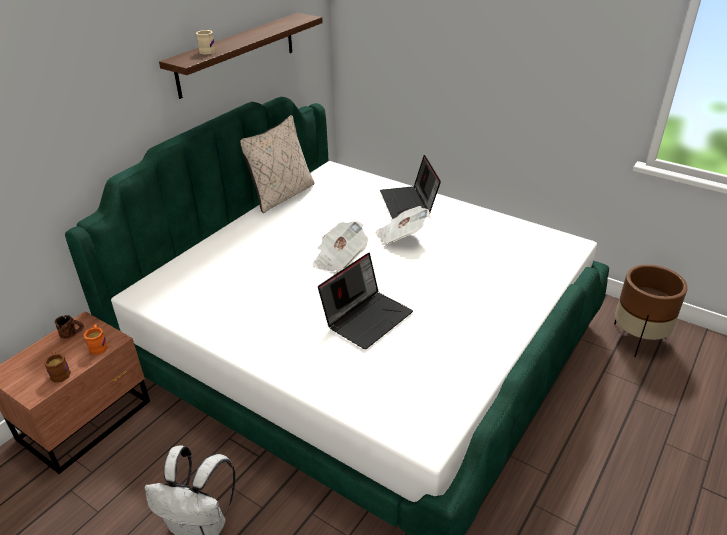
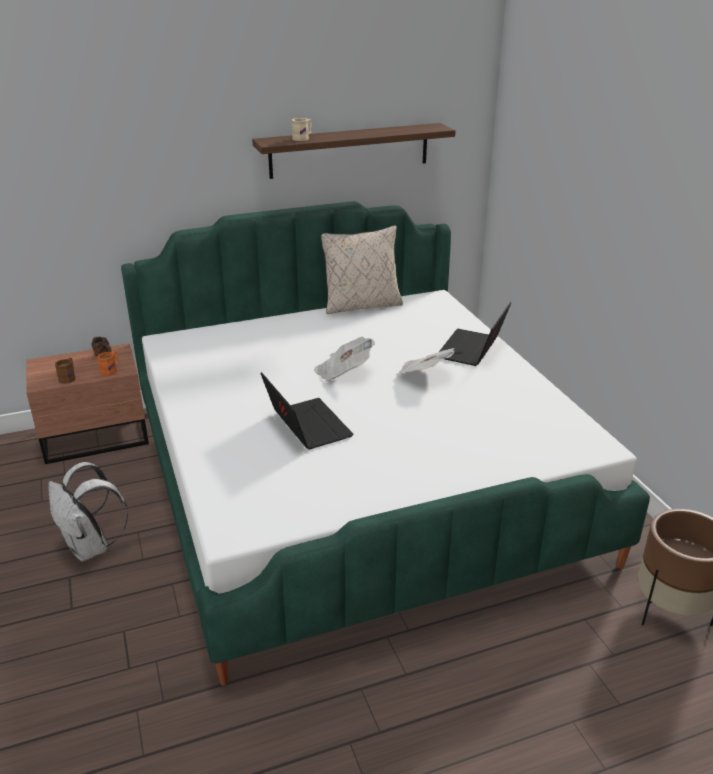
camera: 35 degrees right, 5 degrees down
(367, 317) = (306, 426): laptop -> laptop turned 105 degrees counterclockwise

